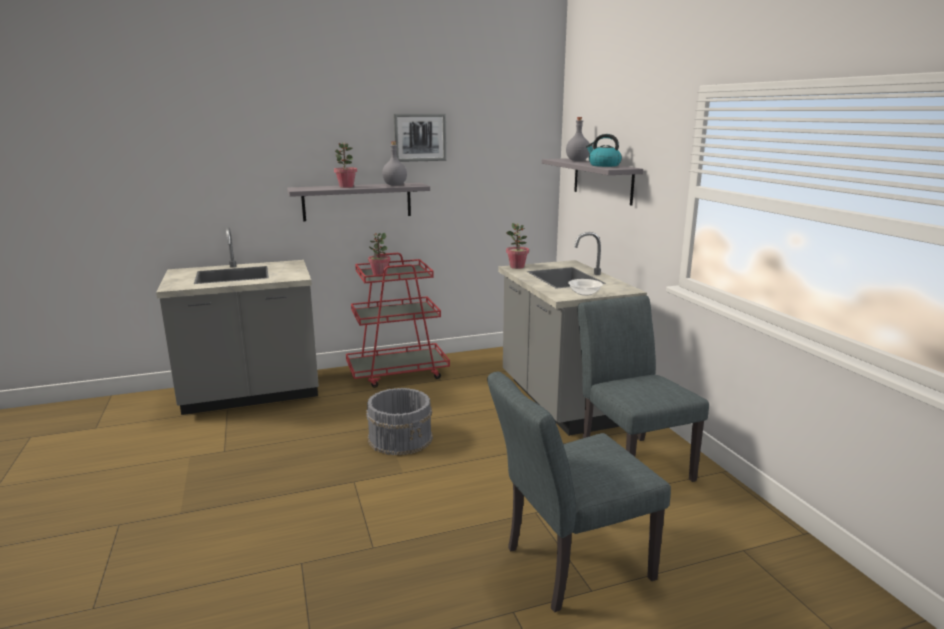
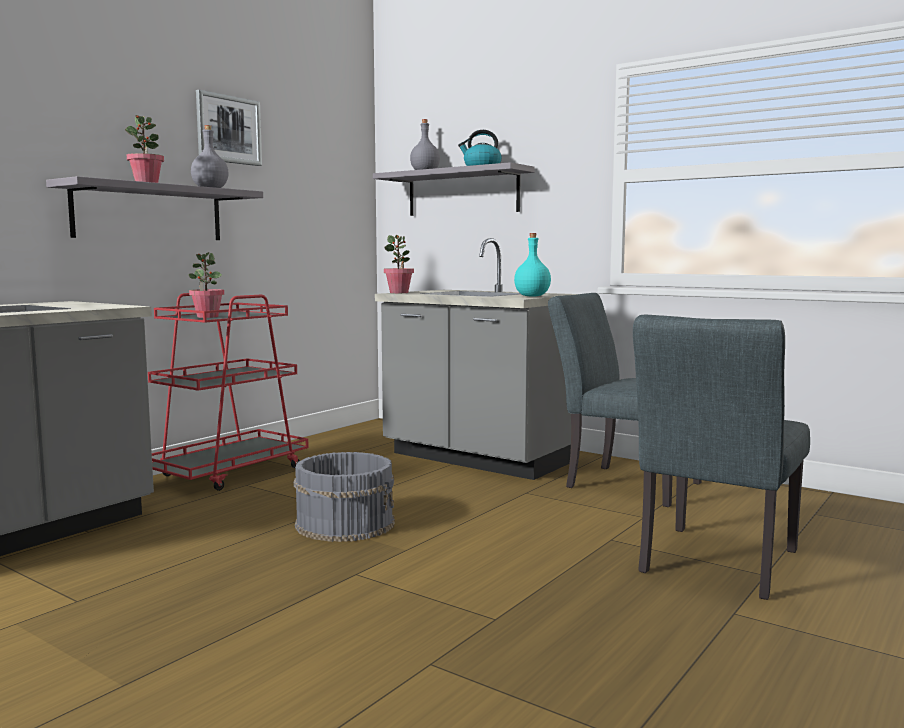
camera: 35 degrees left, 10 degrees down
(584, 293) = (531, 296): bowl -> turquoise bottle

